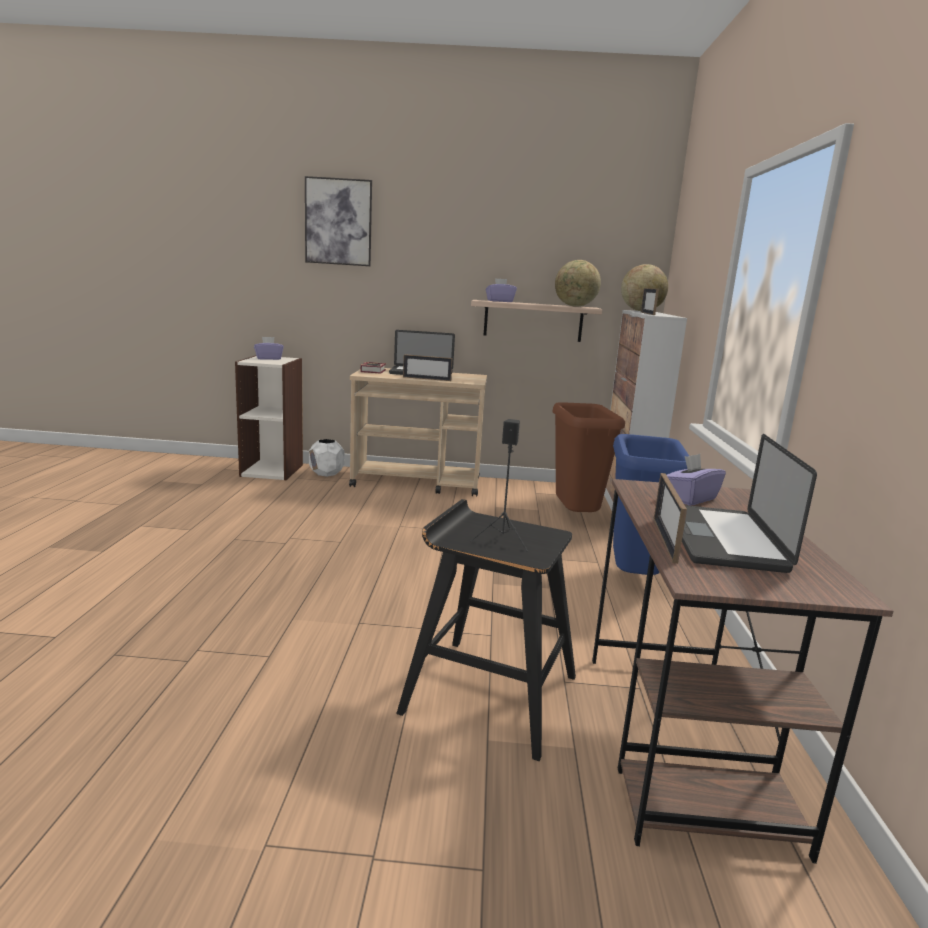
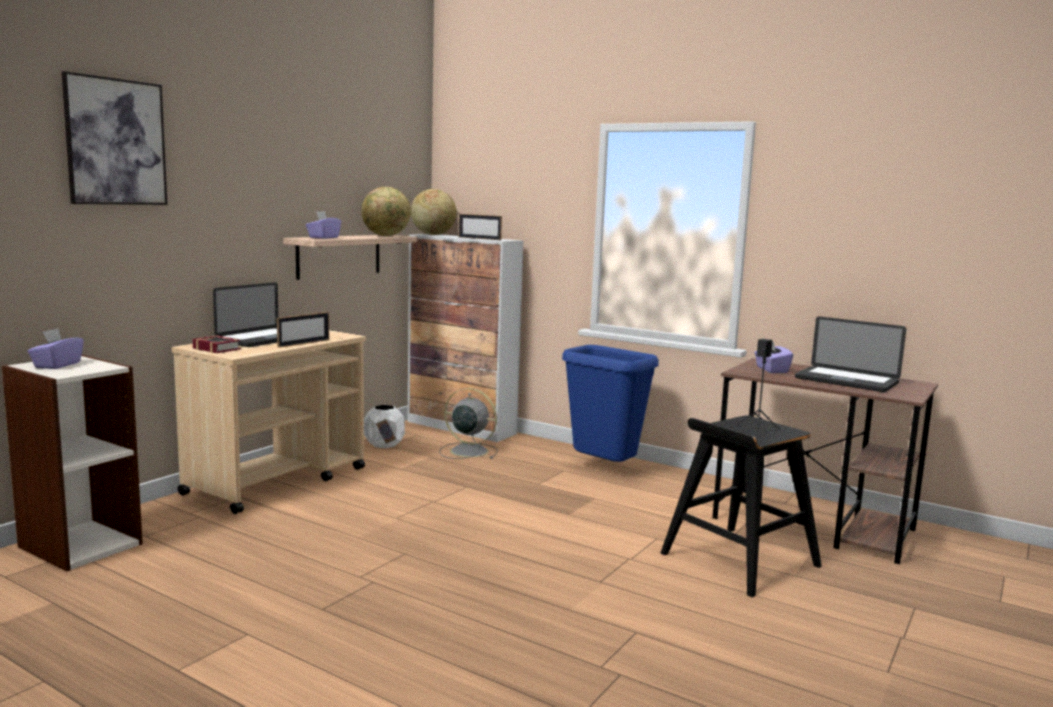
camera: 60 degrees left, 5 degrees down
(326, 473) = (160, 516): white planter -> white planter (385, 445)
(574, 518) = (467, 451): brown trash can -> grey fan
(664, 539) = (847, 388): picture frame -> none

